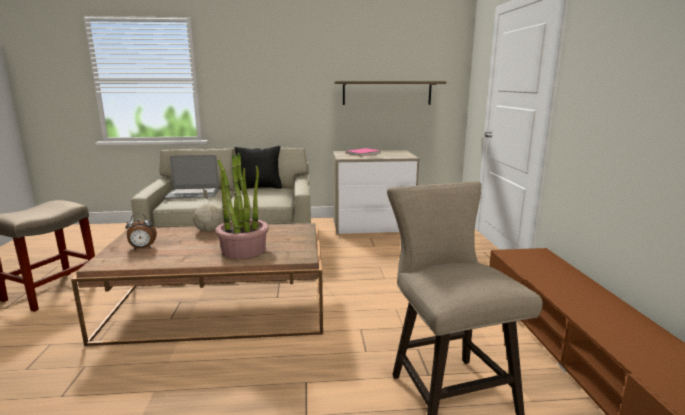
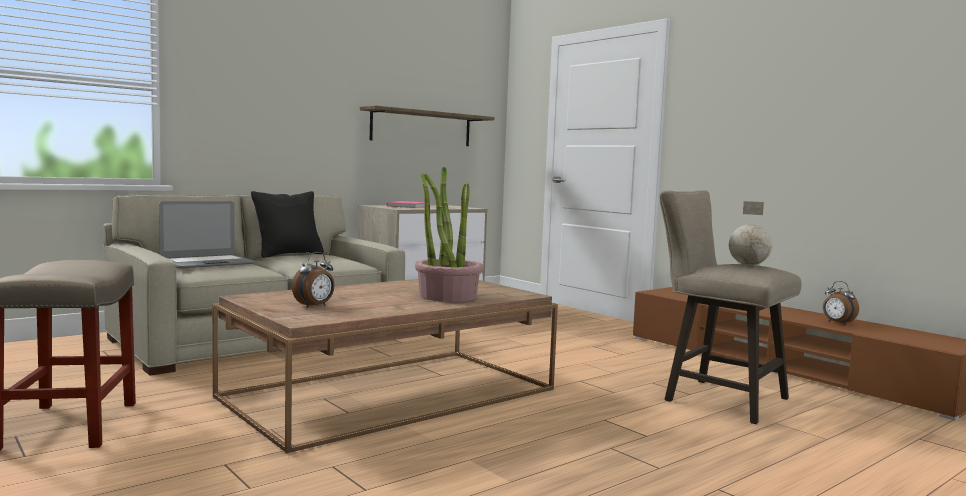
camera: 35 degrees left, 10 degrees down
(208, 231) = (351, 288): globe -> globe (748, 265)
(643, 347) = (837, 323): none -> alarm clock

